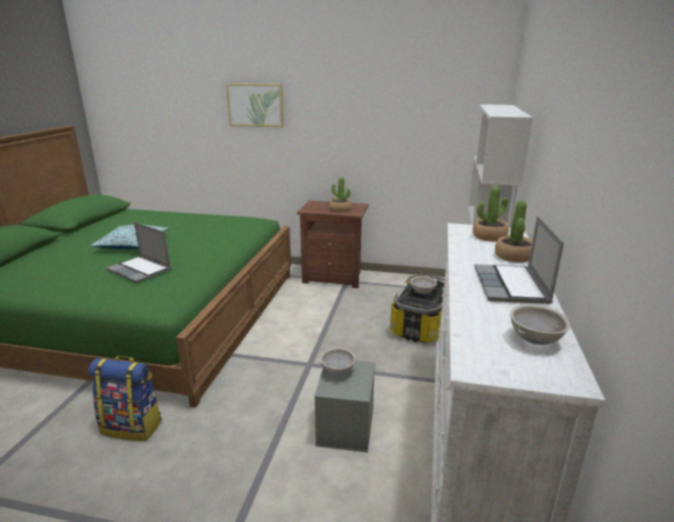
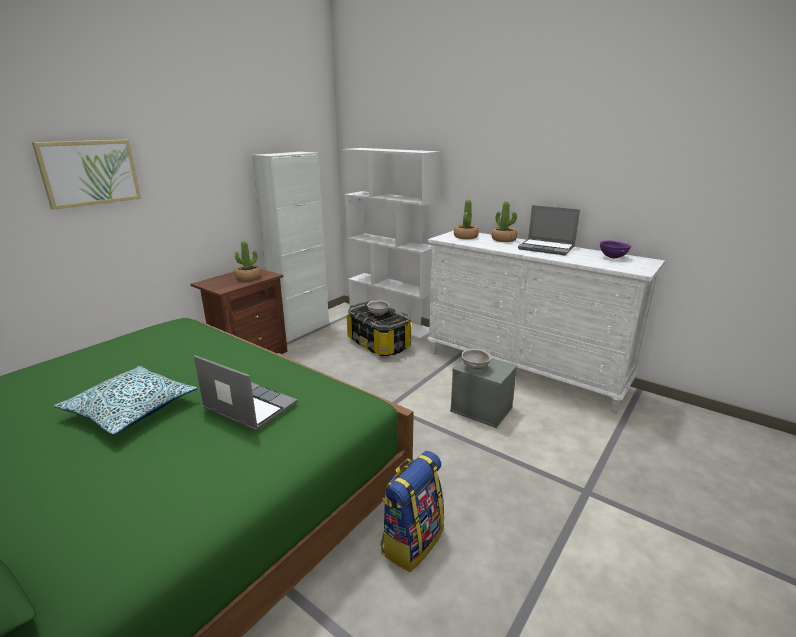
camera: 65 degrees left, 0 degrees up
(140, 270) = (248, 407): laptop -> laptop turned 120 degrees counterclockwise
(404, 280) = (301, 329): none -> white cabinet
(536, 341) = (613, 257): grey bowl -> purple bowl

